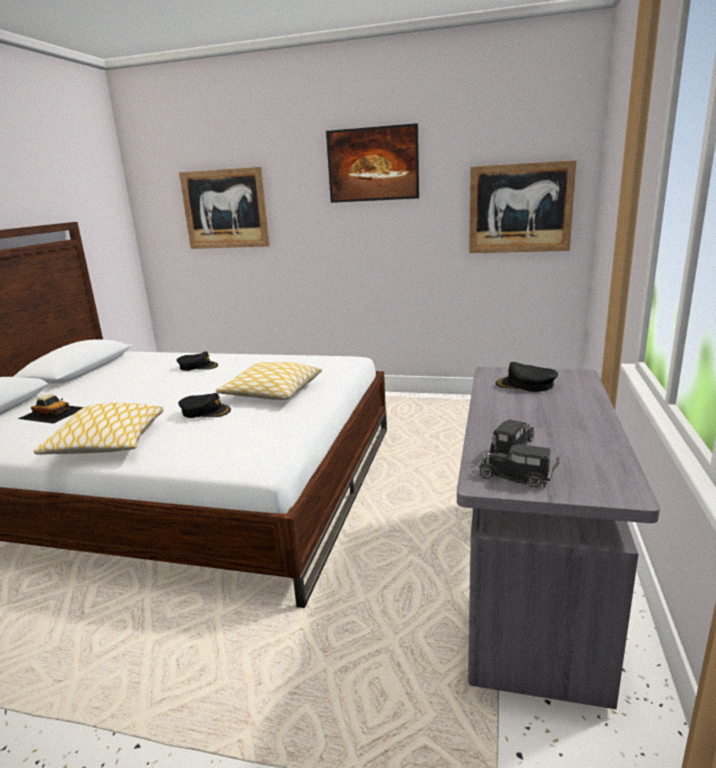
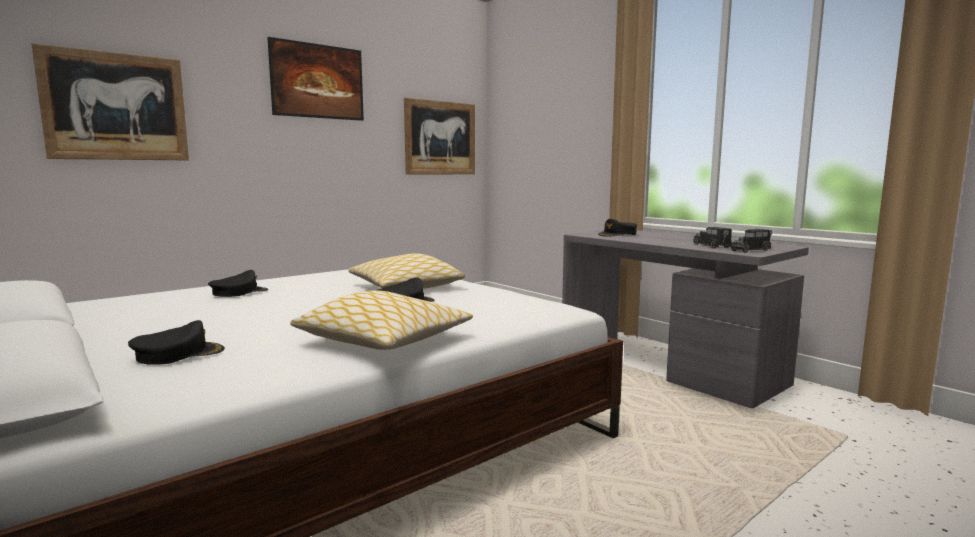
camera: 55 degrees left, 10 degrees down
(52, 413) = (178, 354): toy car -> black cap

